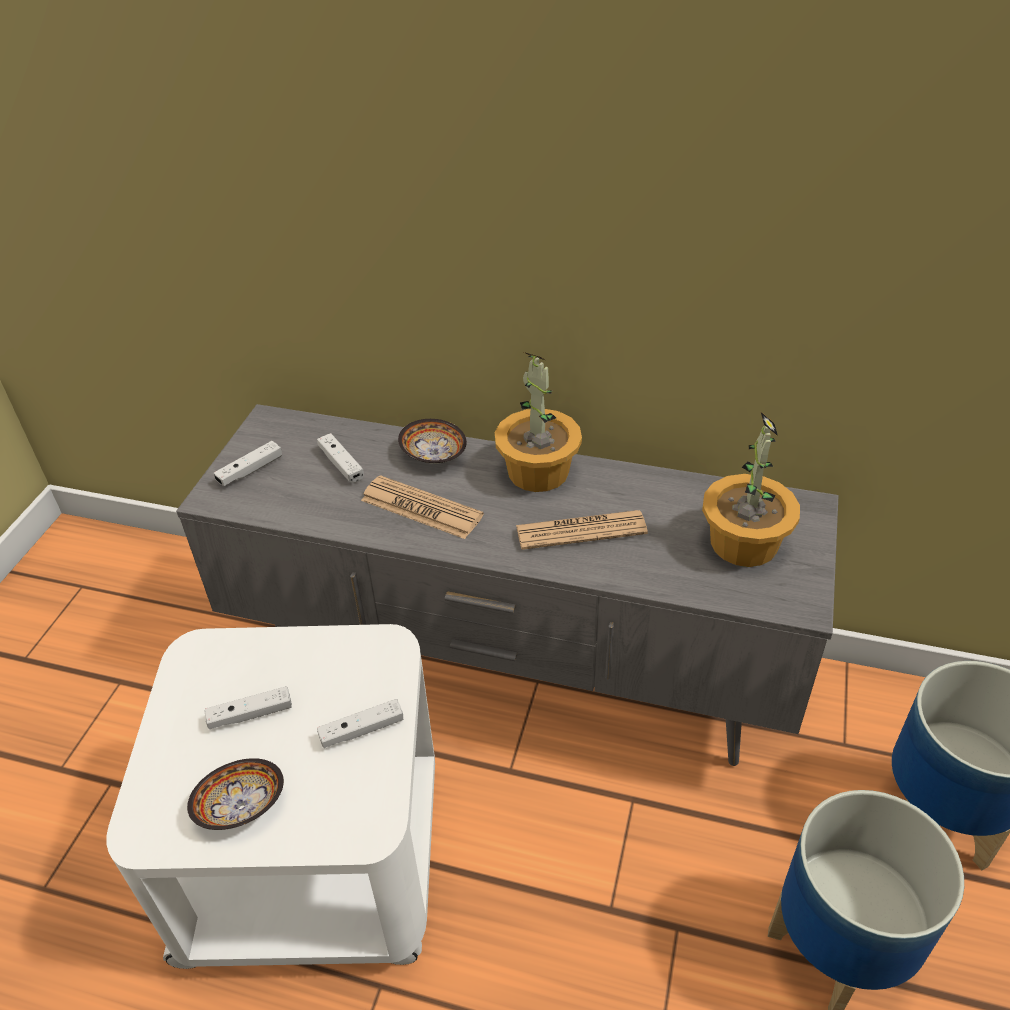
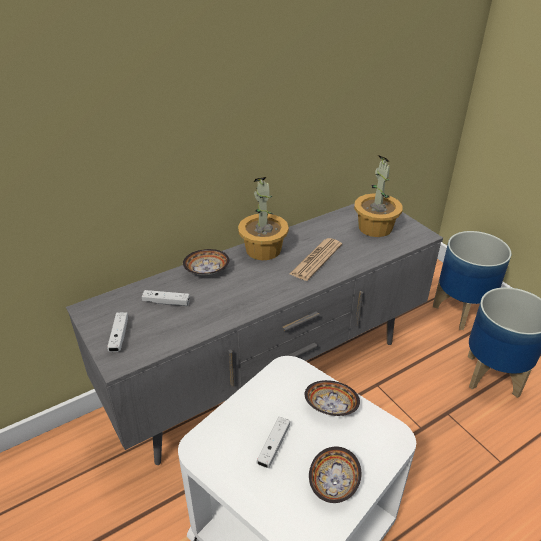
camera: 50 degrees left, 5 degrees down
(362, 730) = (331, 407): white game controller -> bowl
(421, 508) = (238, 294): newspaper -> none

